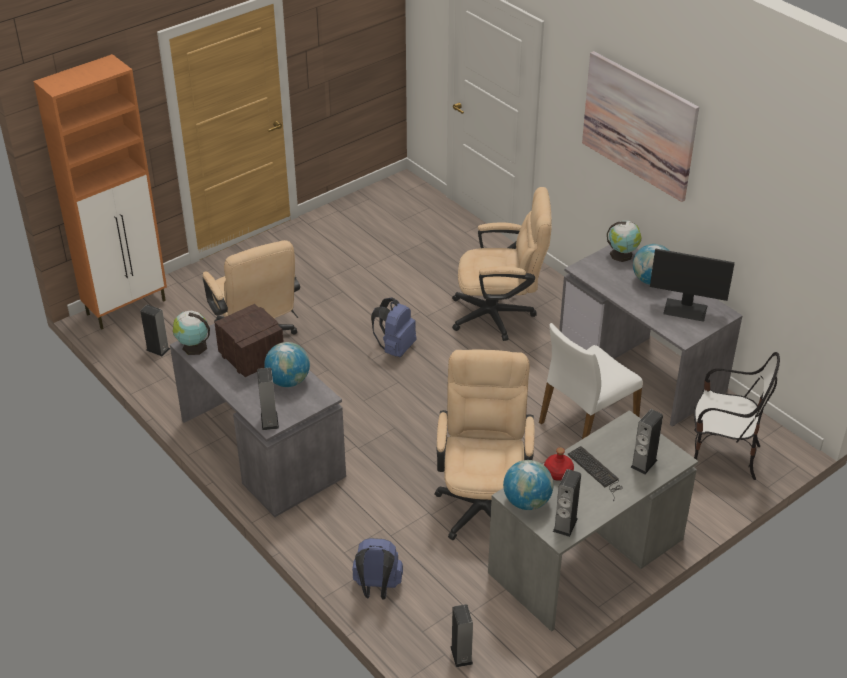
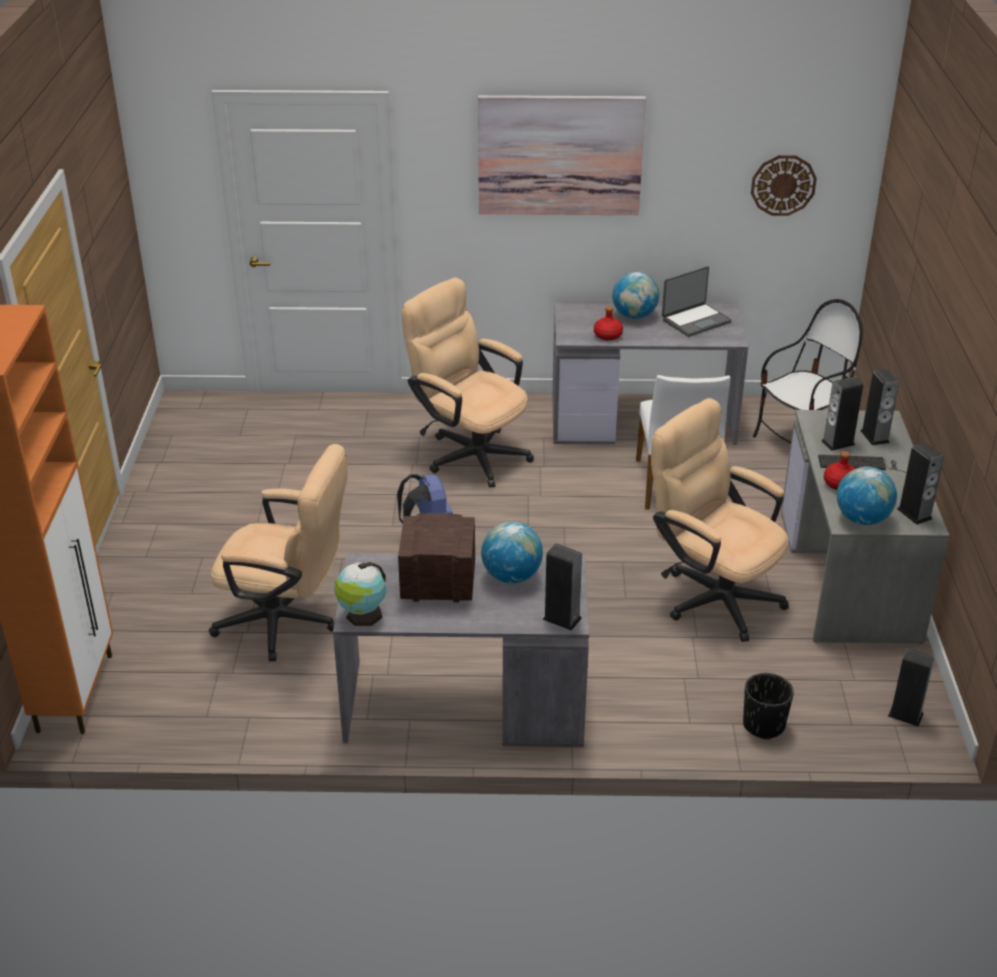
camera: 50 degrees left, 5 degrees down
(158, 349) = (190, 703): speaker -> speaker (838, 443)
(377, 588) = (763, 725): blue backpack -> black planter
(500, 315) = (469, 453): beige office chair -> beige office chair turned 90 degrees counterclockwise
(608, 282) = (608, 335): none -> red bottle
(622, 255) = (579, 311): globe -> none
(685, 309) = (695, 320): monitor -> laptop
(790, 235) = (783, 185): none -> wall clock

